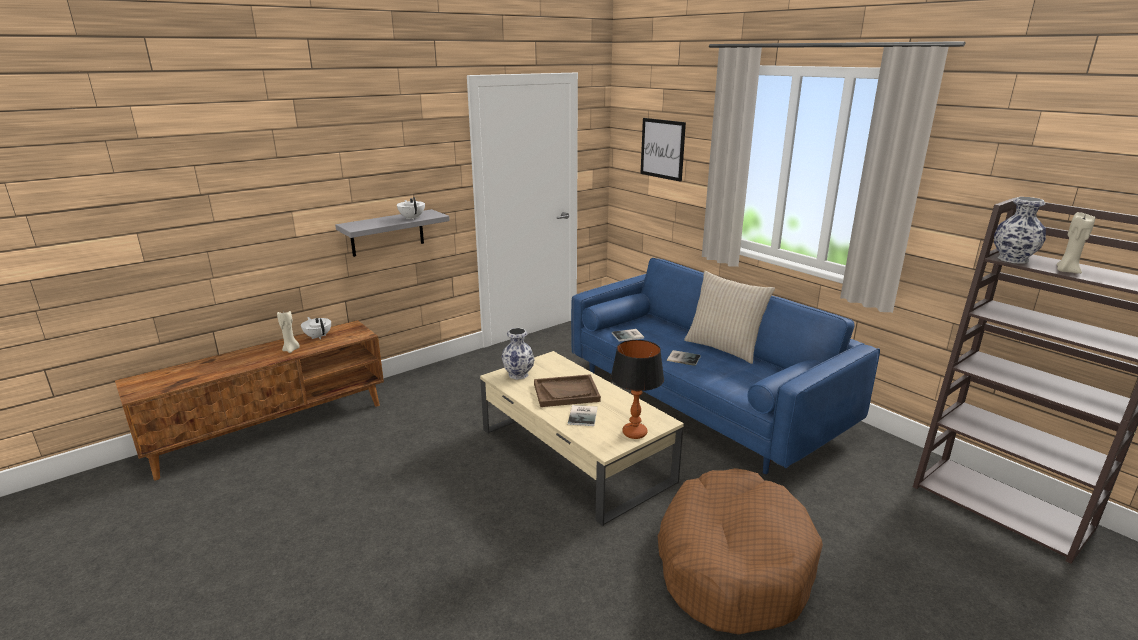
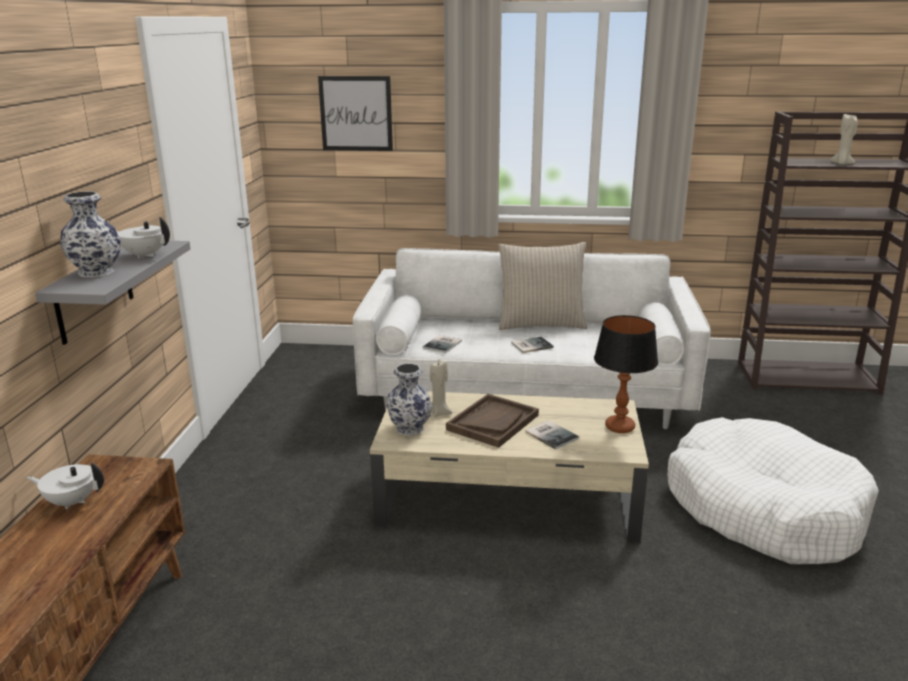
camera: 45 degrees left, 0 degrees up
(291, 350) = (65, 539): beige candle -> beige candle (439, 412)
(703, 401) = (525, 392): blue sofa -> white sofa
(732, 564) = (763, 509): brown dog bed -> white dog bed
(1012, 259) = (799, 163): vase -> vase (96, 272)

